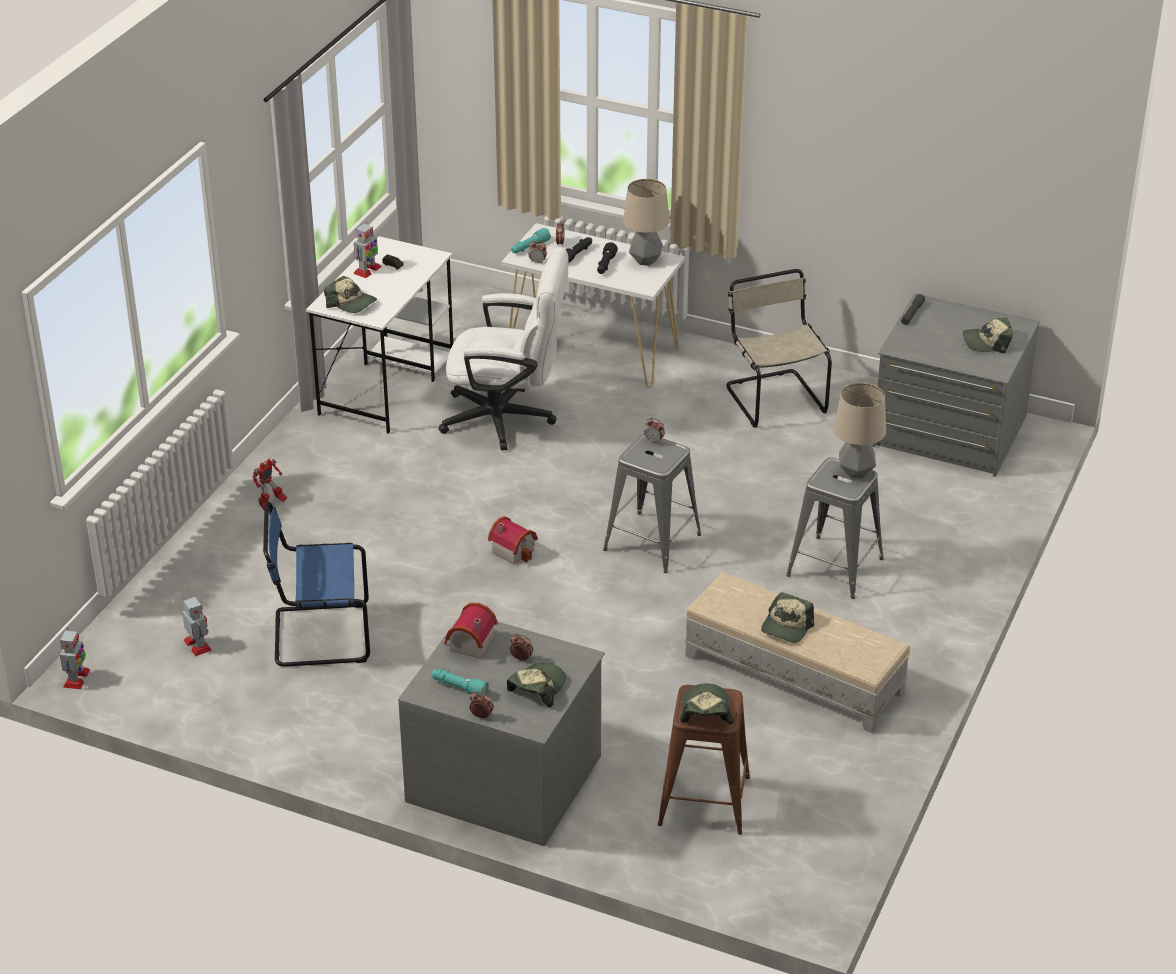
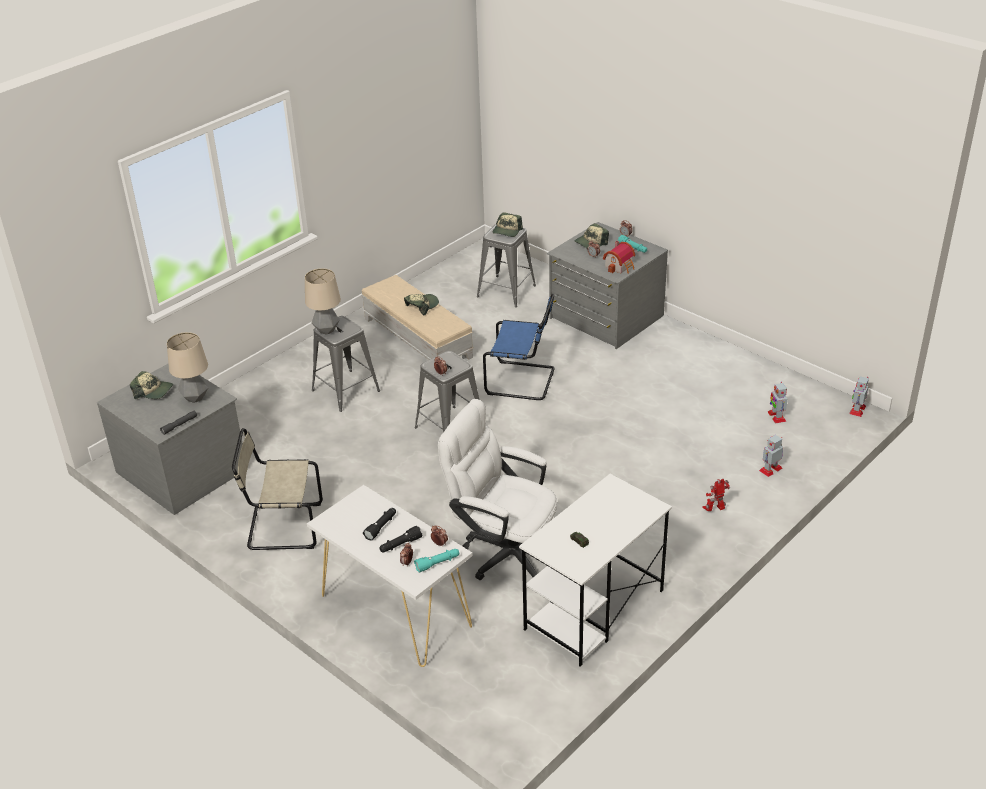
camera: 160 degrees left, 0 degrees up
(317, 636) = (696, 408): blue chair -> blue chair (523, 381)
(351, 303) = (629, 504): cap -> none
(367, 270) = (605, 540): toy robot -> toy robot (770, 469)
(514, 550) = (546, 440): toy house -> none
(645, 261) = (344, 524): table lamp -> table lamp (195, 398)
(704, 801) = (506, 291): brown stool -> grey stool
(774, 397) = (282, 527): beige chair -> beige chair turned 90 degrees clockwise

